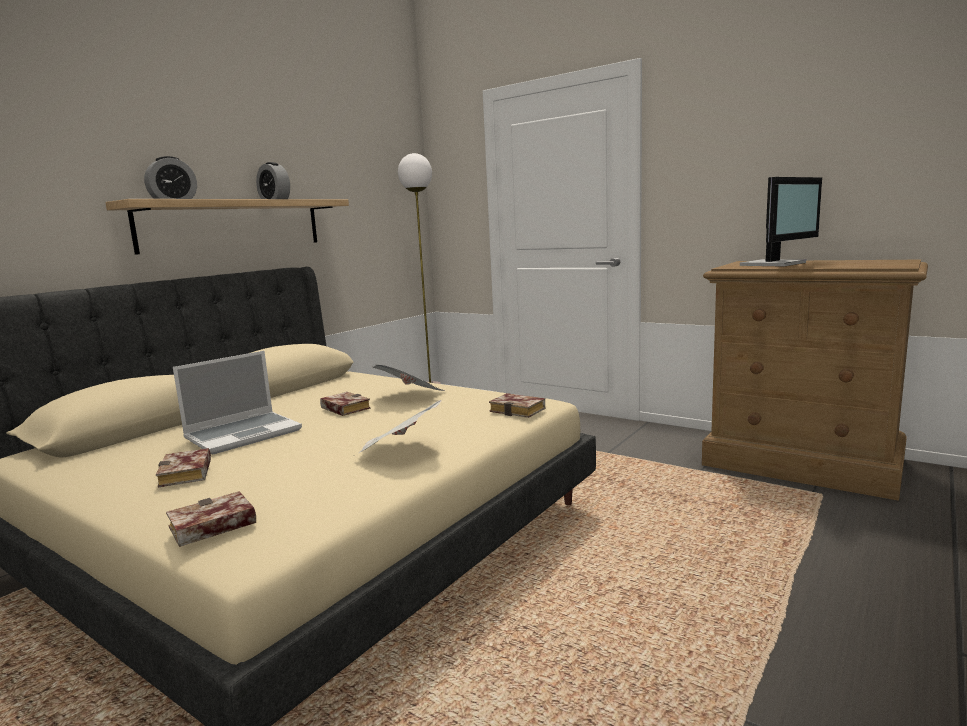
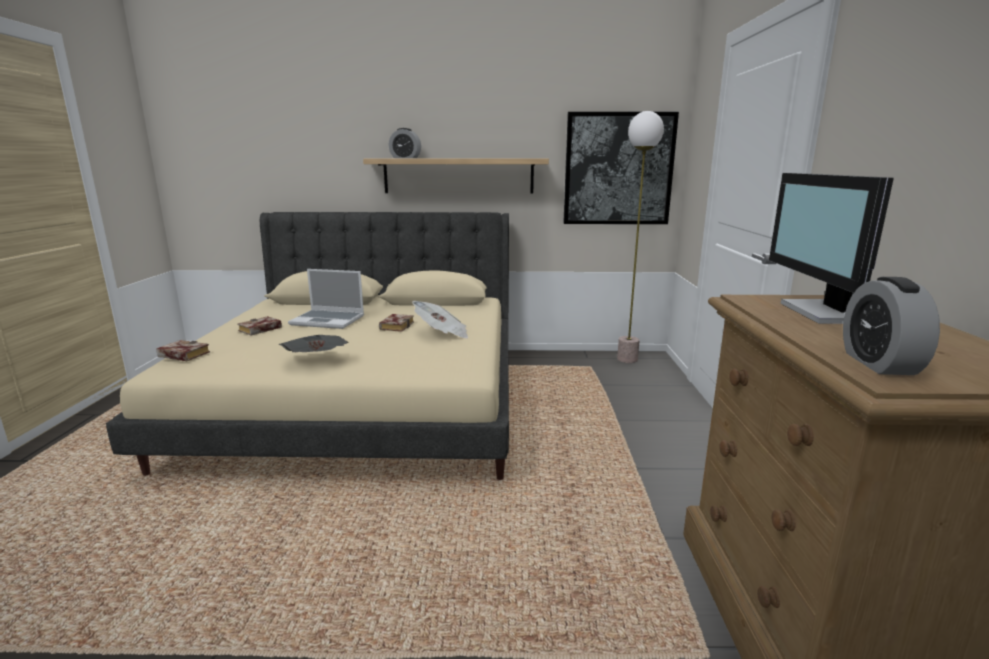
camera: 55 degrees right, 5 degrees up
(275, 200) = (486, 158): alarm clock -> alarm clock (879, 363)
(384, 212) = (618, 169): none -> picture
(520, 410) = (436, 372): book -> none
(775, 264) = (831, 313): monitor -> monitor turned 75 degrees clockwise

